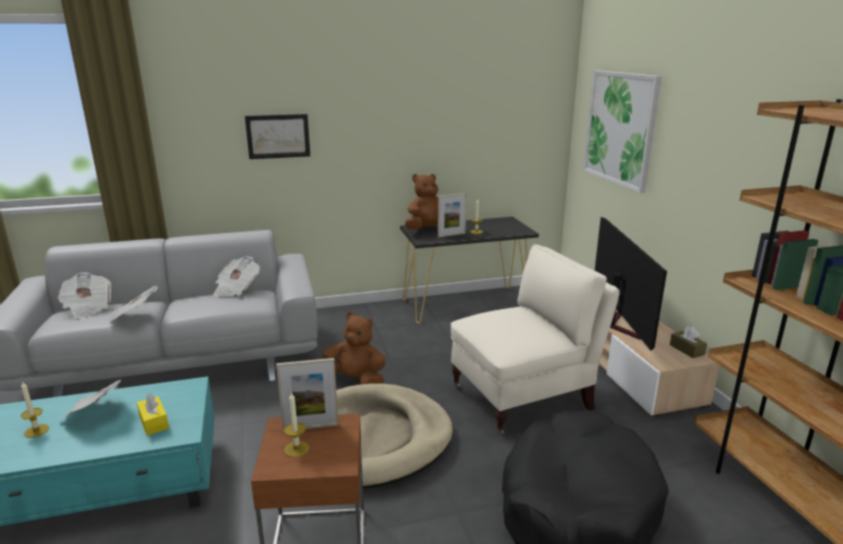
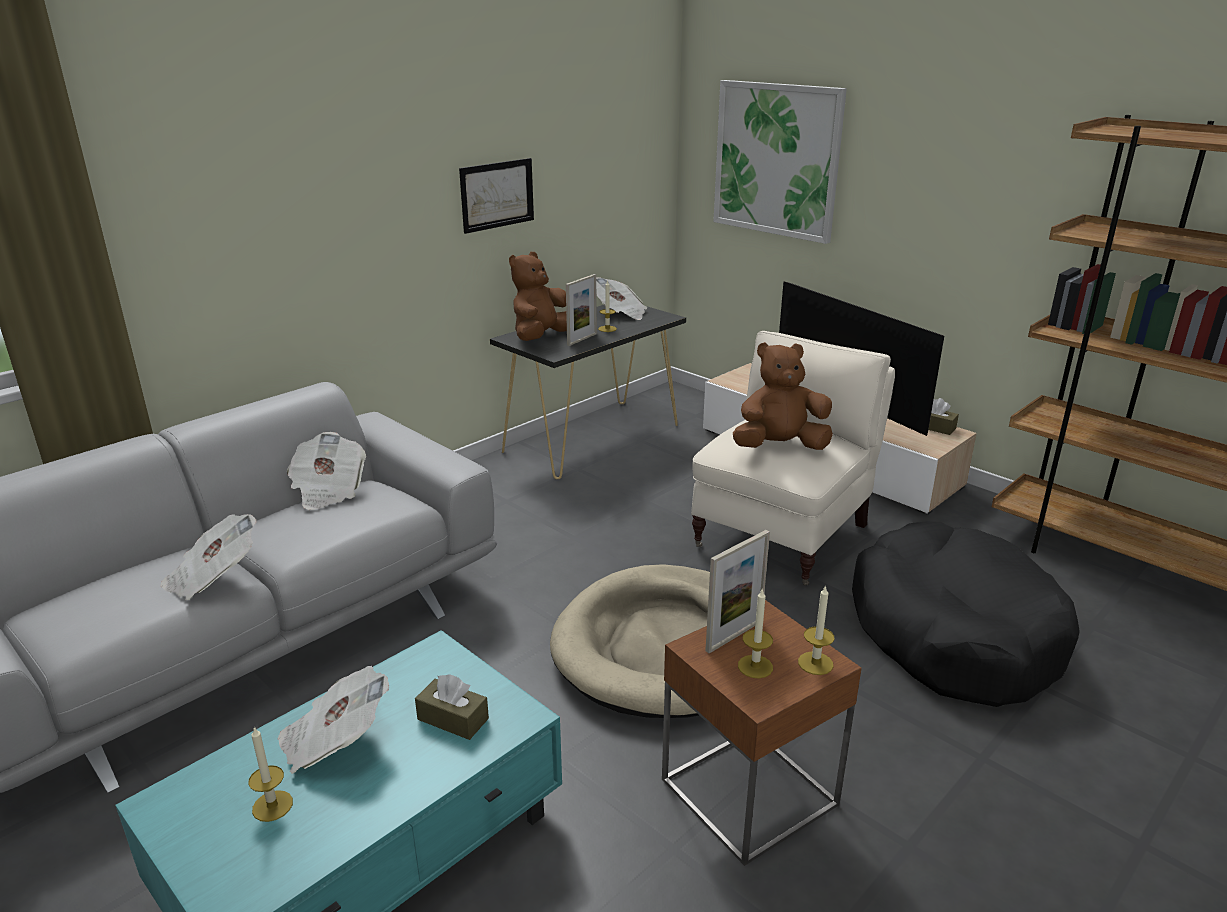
camera: 30 degrees left, 5 degrees up
(88, 307) = (94, 589): newspaper -> newspaper (620, 313)
(154, 422) = (453, 719): yellow tissue box -> brown tissue box
(278, 136) = (308, 219): picture -> picture (497, 195)
(333, 461) = (815, 663): none -> candle
(355, 381) = (561, 580): brown plush toy -> brown plush toy (779, 447)

